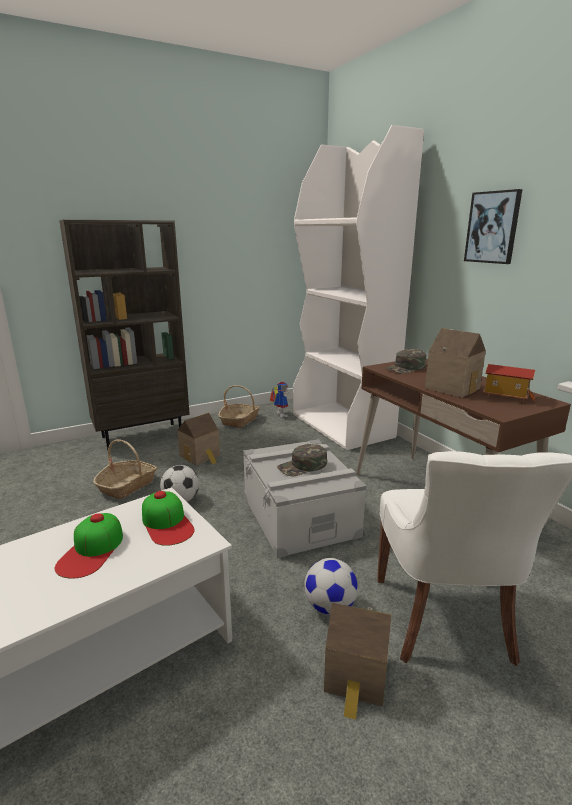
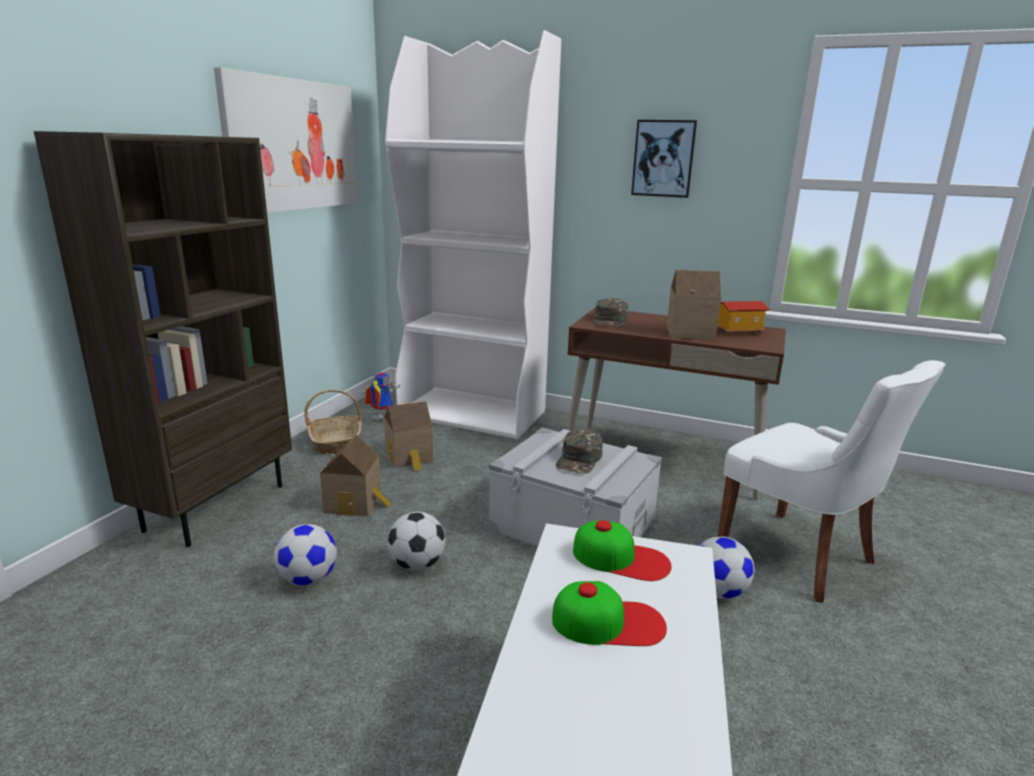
camera: 40 degrees left, 0 degrees up
(92, 550) = (608, 622): cap -> cap turned 60 degrees counterclockwise
(127, 485) = (308, 579): basket -> football
(240, 225) = (293, 145): none -> picture
(356, 677) = (813, 633): toy house -> toy house (410, 457)

